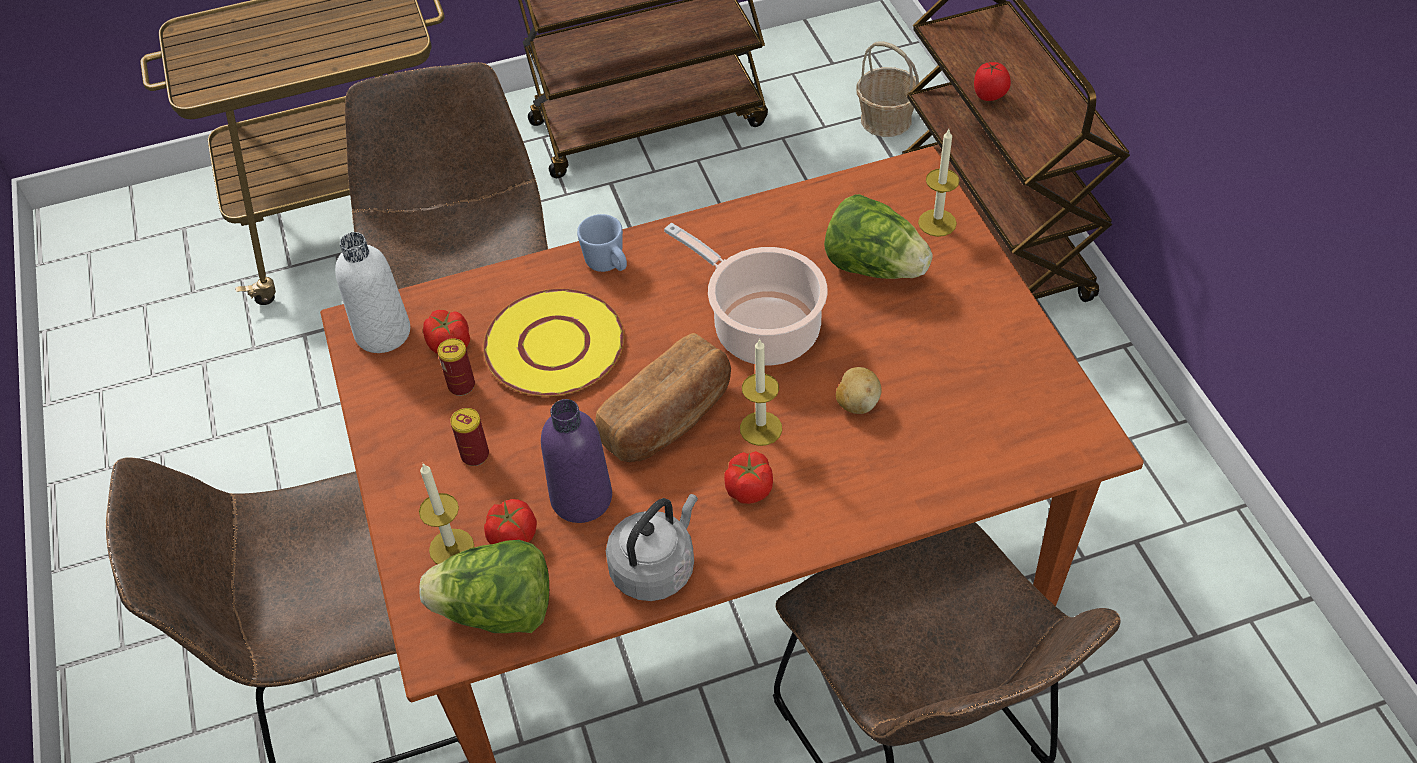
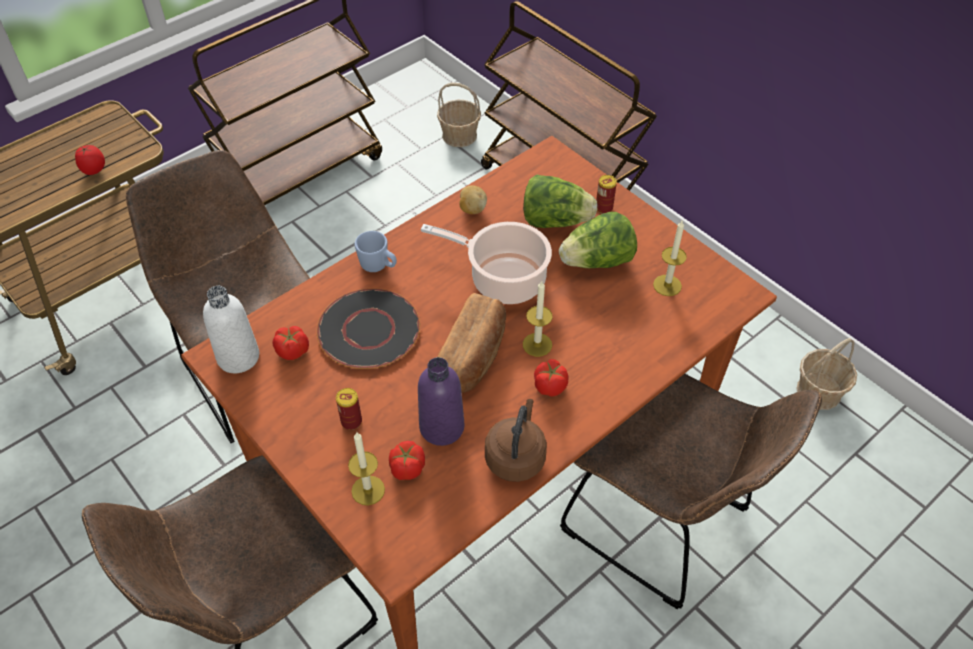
camera: 25 degrees left, 0 degrees up
(461, 385) = (316, 377): can -> can (604, 208)
(497, 611) = (423, 522): lettuce -> lettuce (597, 262)
(555, 345) = (369, 330): yellow plate -> black plate
(655, 567) = (516, 456): grey kettle -> brown kettle
(857, 403) = (589, 310): potato -> potato (472, 209)
(937, 223) = (580, 183): candle -> candle (667, 285)
(989, 96) = (555, 98): tomato -> tomato (94, 170)
(1251, 635) = (819, 391): none -> basket

